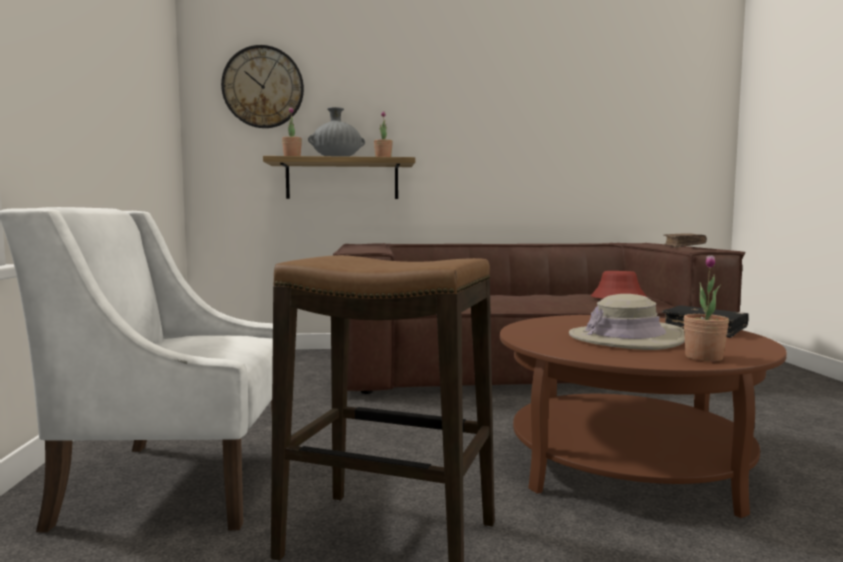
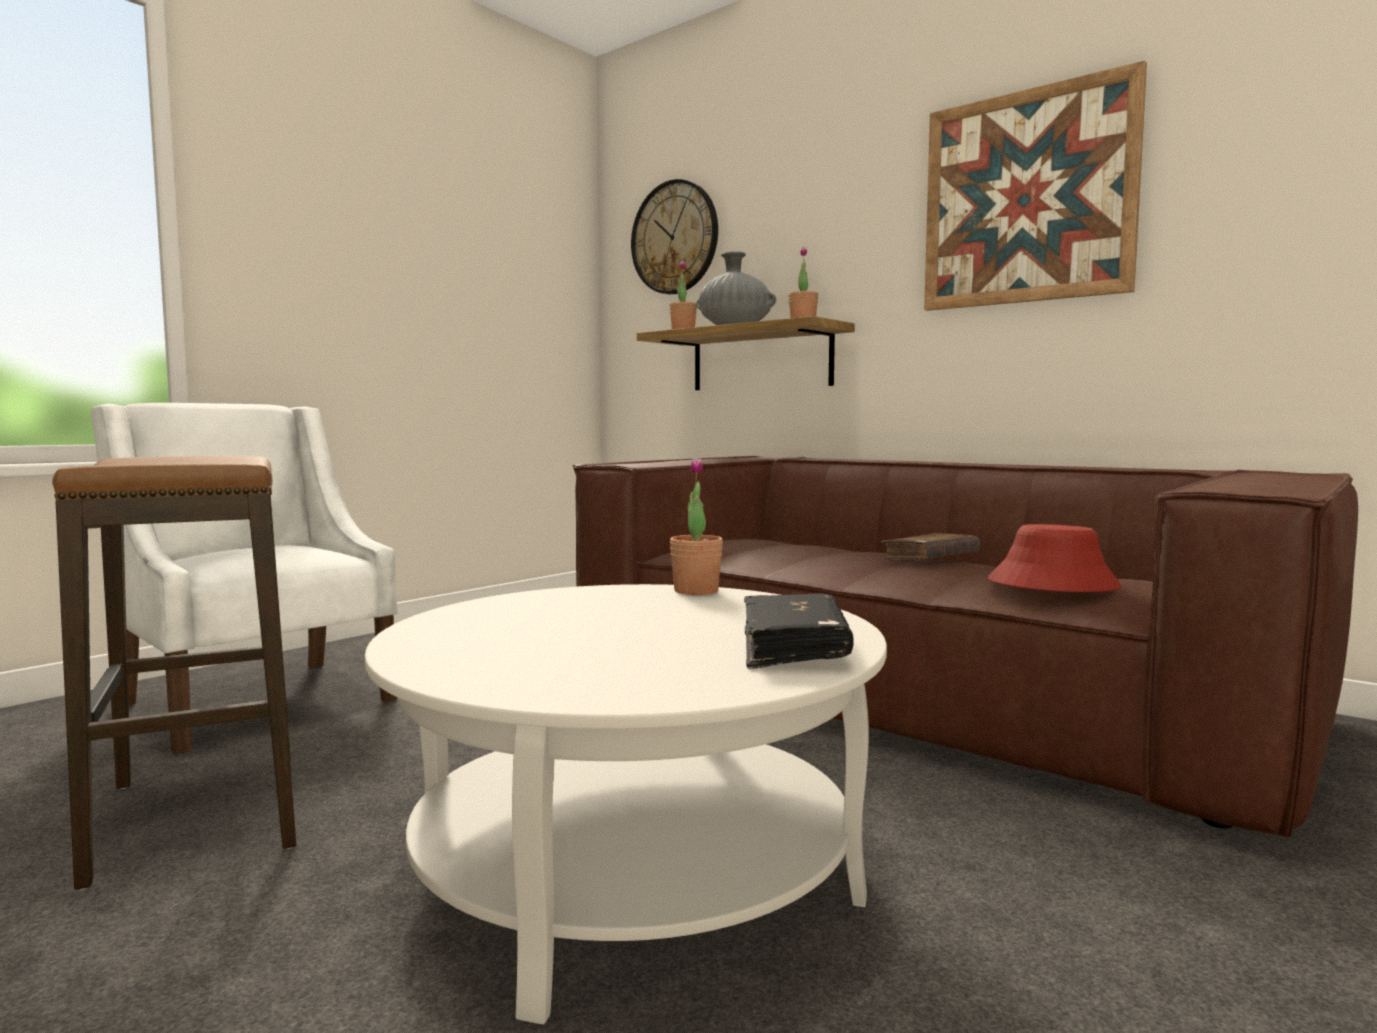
camera: 45 degrees right, 0 degrees up
(510, 105) = (1027, 198): none -> picture
(626, 338) = (596, 630): beige hat -> none
(627, 462) = (633, 868): brown coffee table -> white coffee table
(683, 246) = (1282, 481): brown book -> brown book (930, 560)
(703, 357) = (505, 677): potted plant -> potted plant (696, 591)

